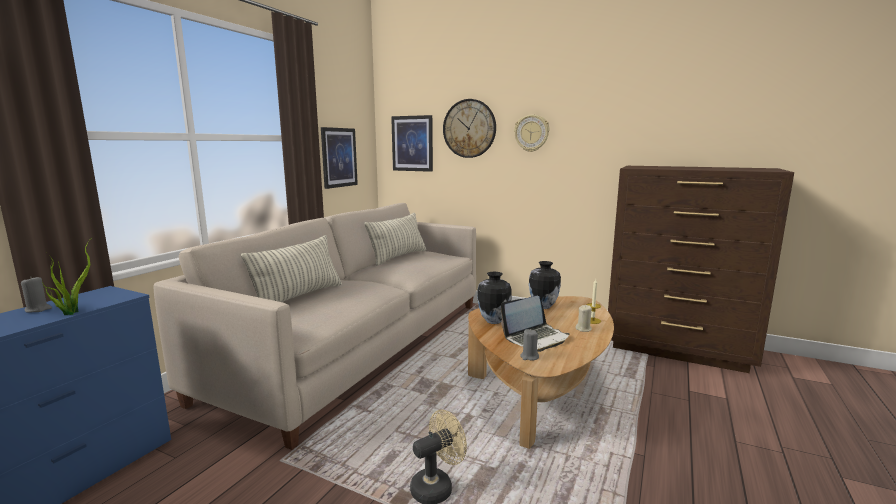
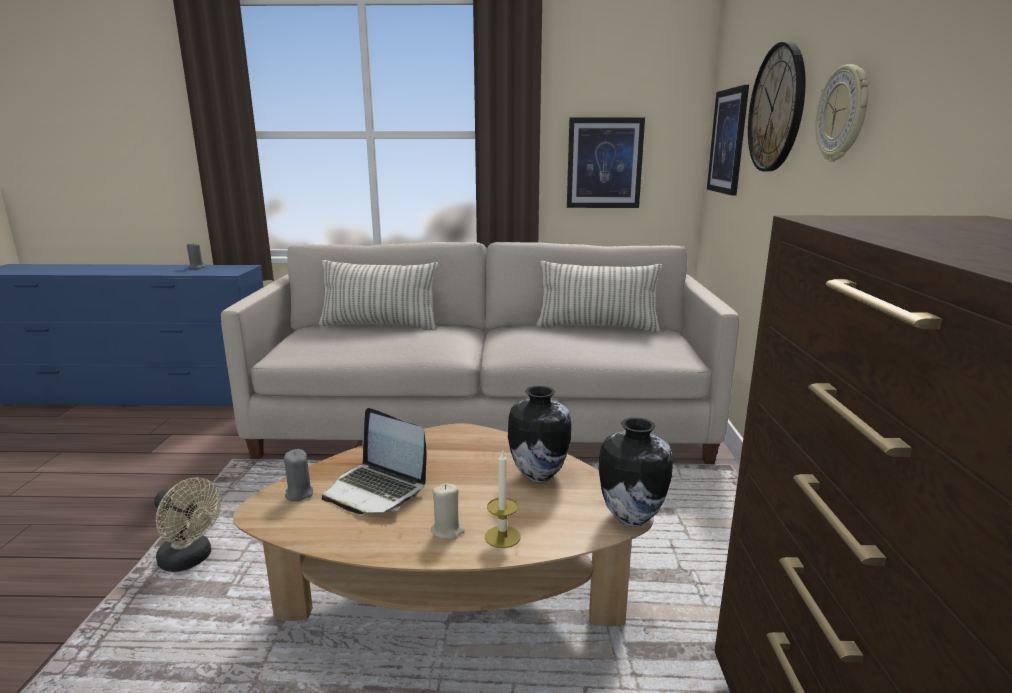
camera: 65 degrees right, 5 degrees up
(71, 312) = (190, 273): potted plant -> none
(493, 321) = (430, 445): vase -> vase (630, 517)

